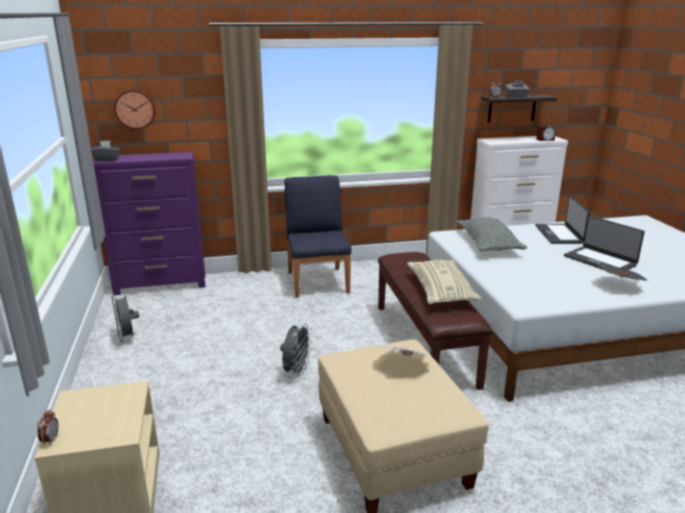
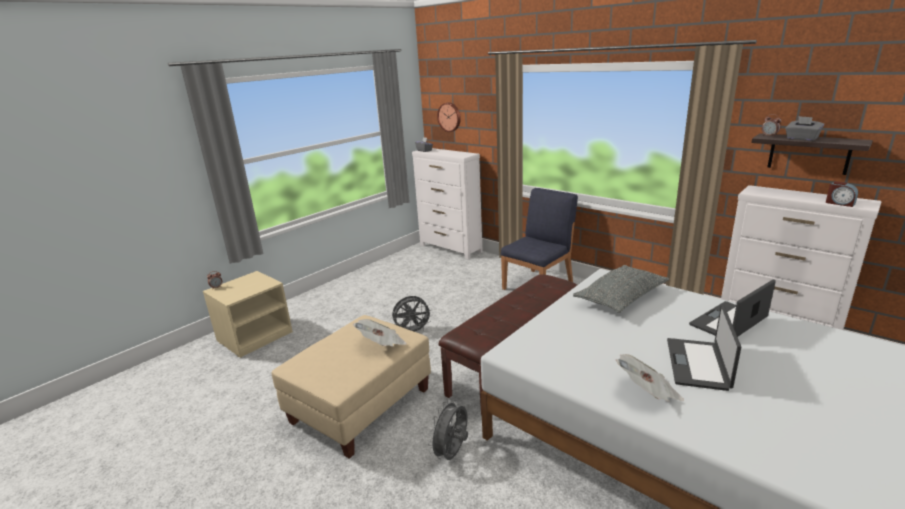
camera: 55 degrees right, 0 degrees up
(127, 337) = (384, 270): grey fan -> grey fan (452, 454)
(161, 285) = (451, 248): purple dresser -> white dresser
(441, 291) = (509, 316): beige pillow -> none

